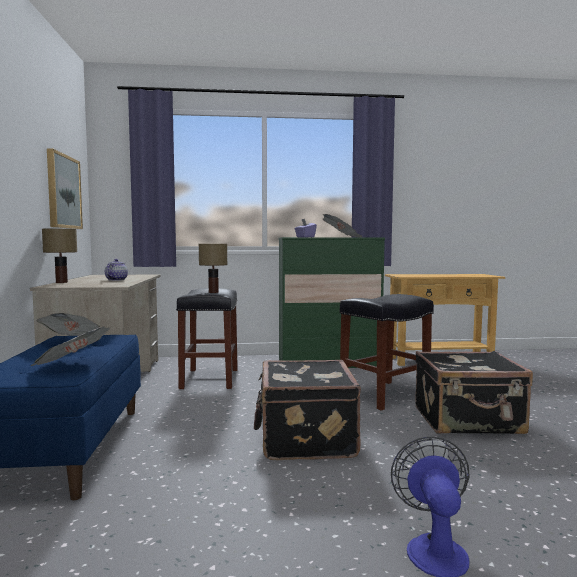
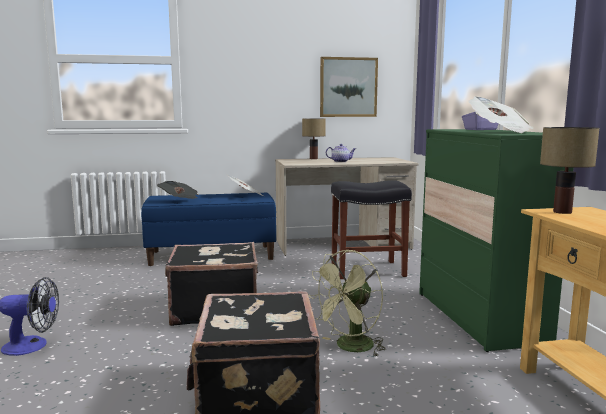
camera: 85 degrees right, 5 degrees up
(213, 292) = (369, 184): table lamp -> table lamp (561, 212)
(385, 394) = (350, 348): black stool -> green fan

